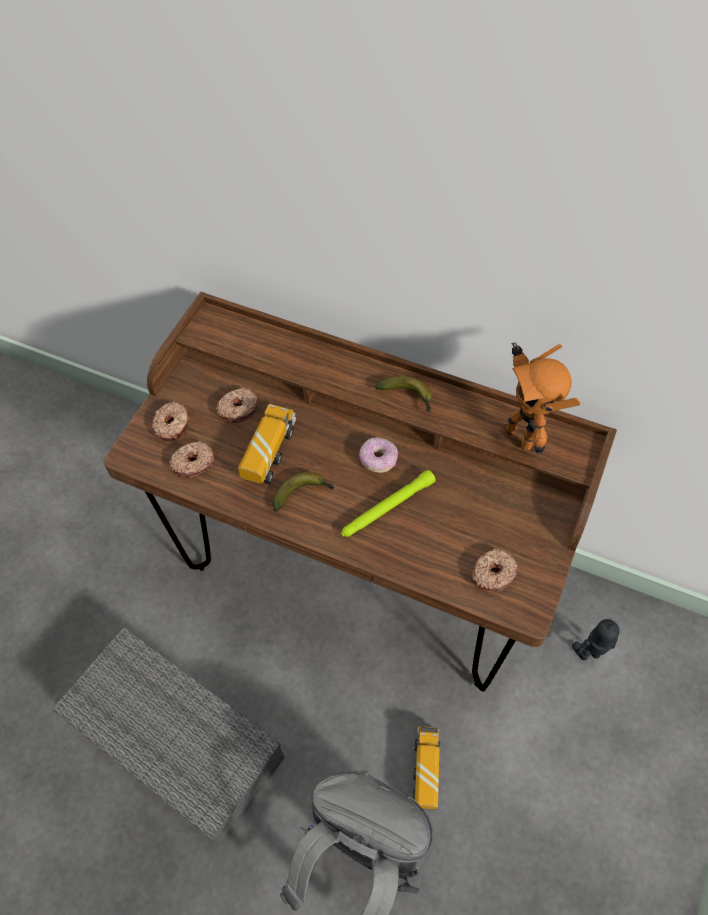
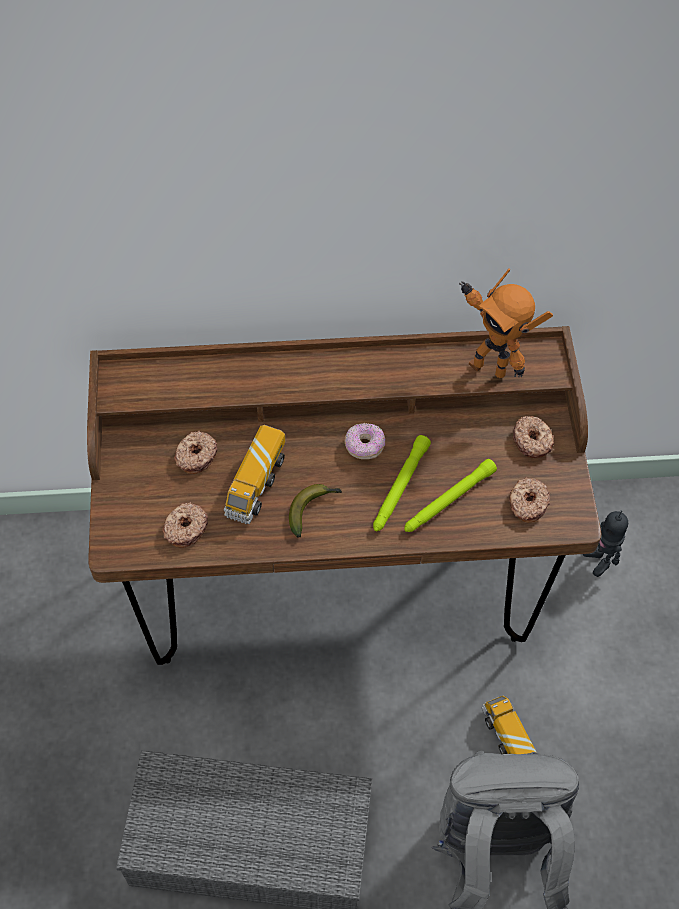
camera: 30 degrees left, 0 degrees up
(172, 425) = (139, 501): donut -> donut (532, 440)
(270, 453) = (256, 485): toy truck -> toy truck turned 150 degrees counterclockwise
(408, 397) = (366, 373): banana -> none
(422, 538) = (448, 500): none -> green flashlight
(589, 653) = (600, 560): toy robot -> toy robot turned 75 degrees counterclockwise

